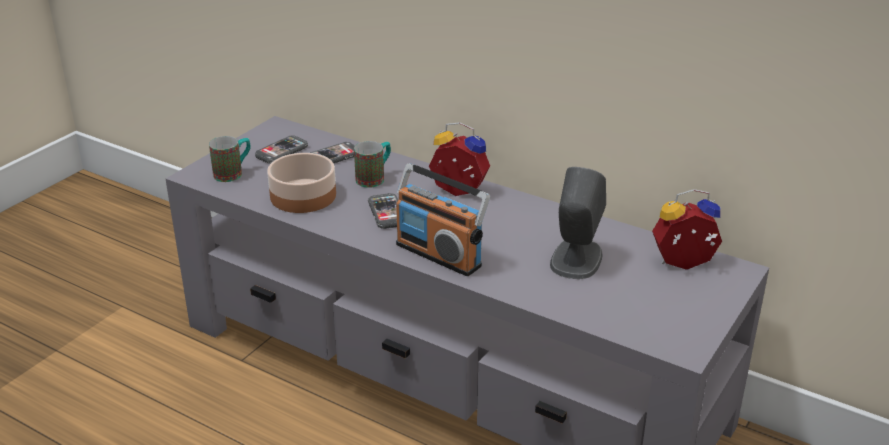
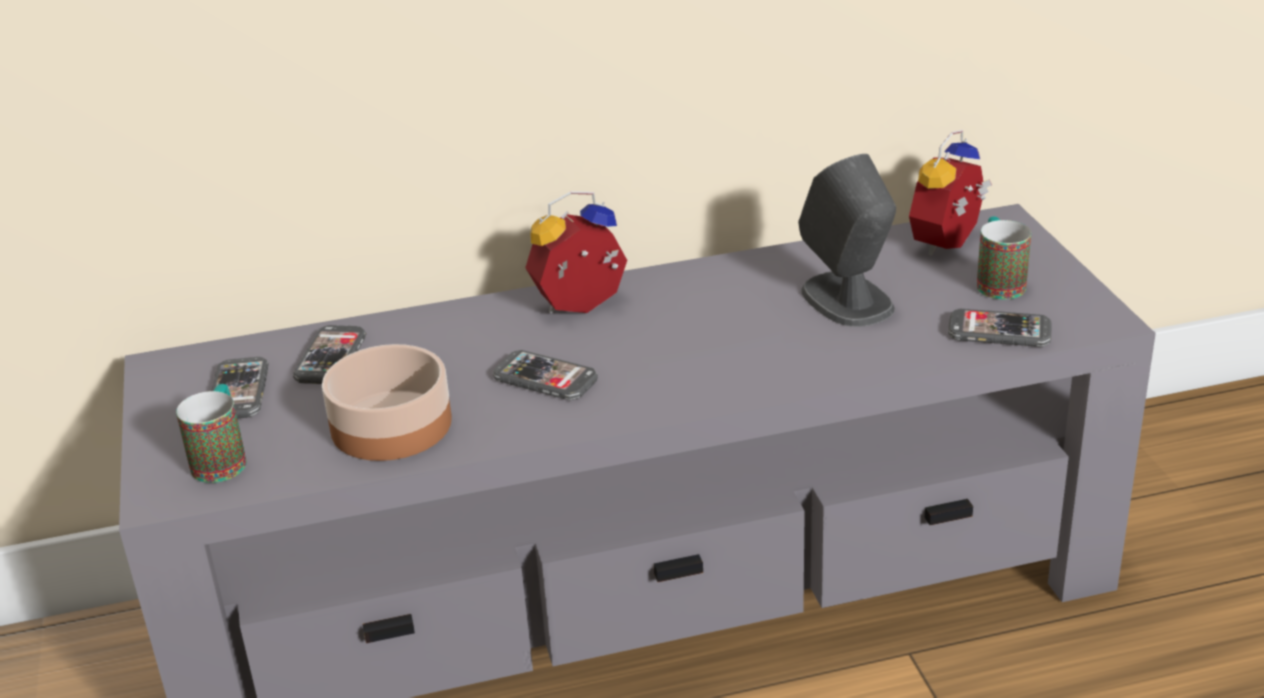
camera: 45 degrees left, 0 degrees up
(374, 178) = (444, 350): mug -> mug (998, 282)
(439, 254) = (702, 384): radio -> none
(618, 319) = (999, 331): none -> phone

